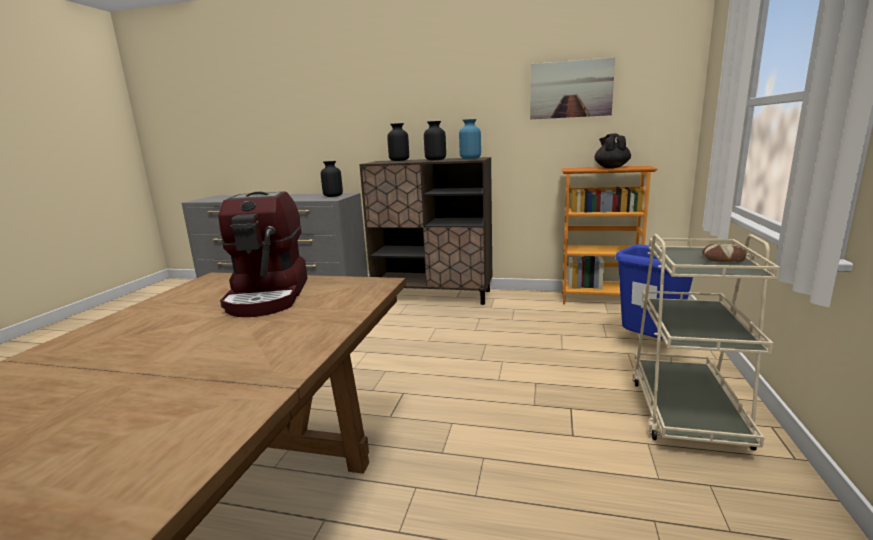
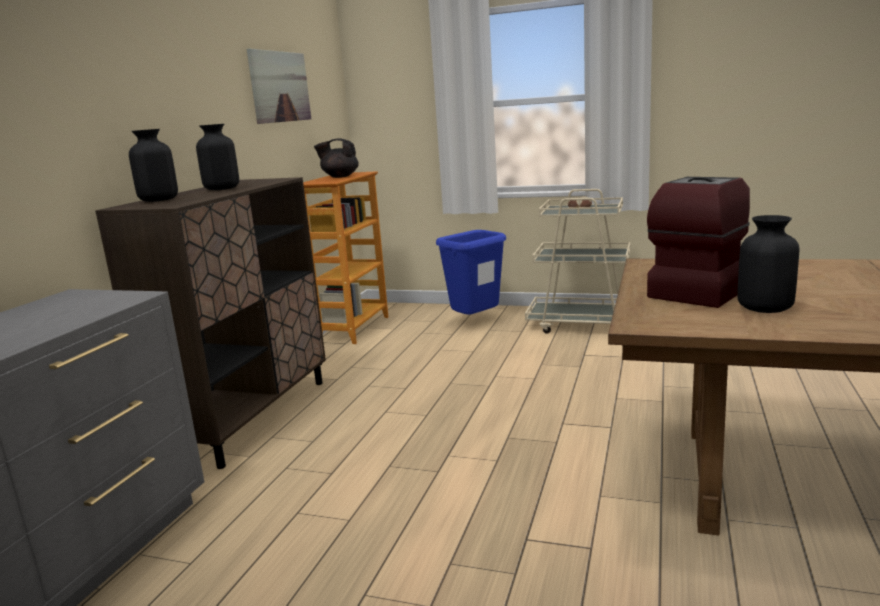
camera: 85 degrees left, 0 degrees up
(269, 295) = (703, 289): coffee machine -> coffee machine turned 45 degrees counterclockwise
(333, 196) = (78, 301): black vase -> black vase (765, 308)
(470, 158) = (252, 181): blue vase -> none

